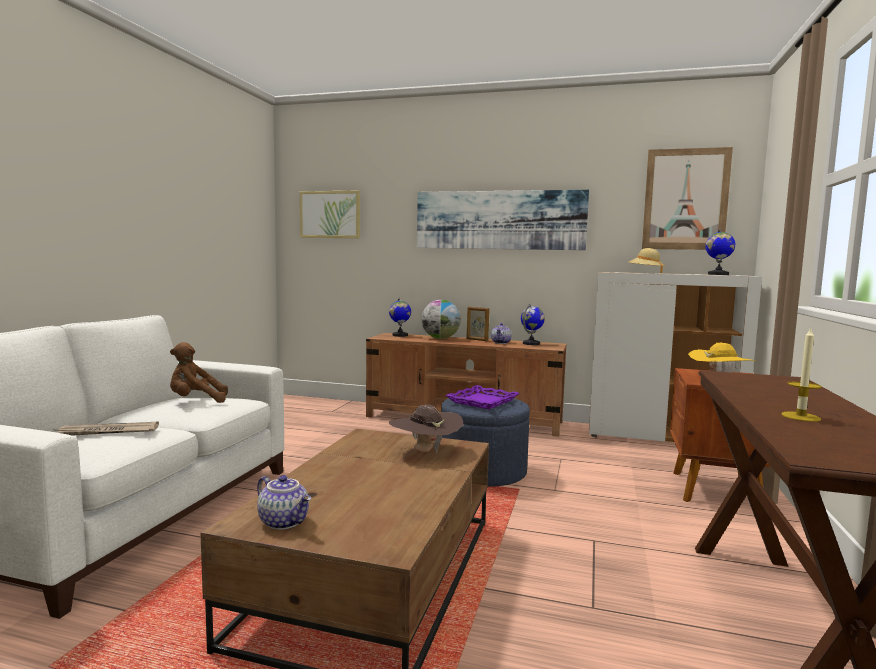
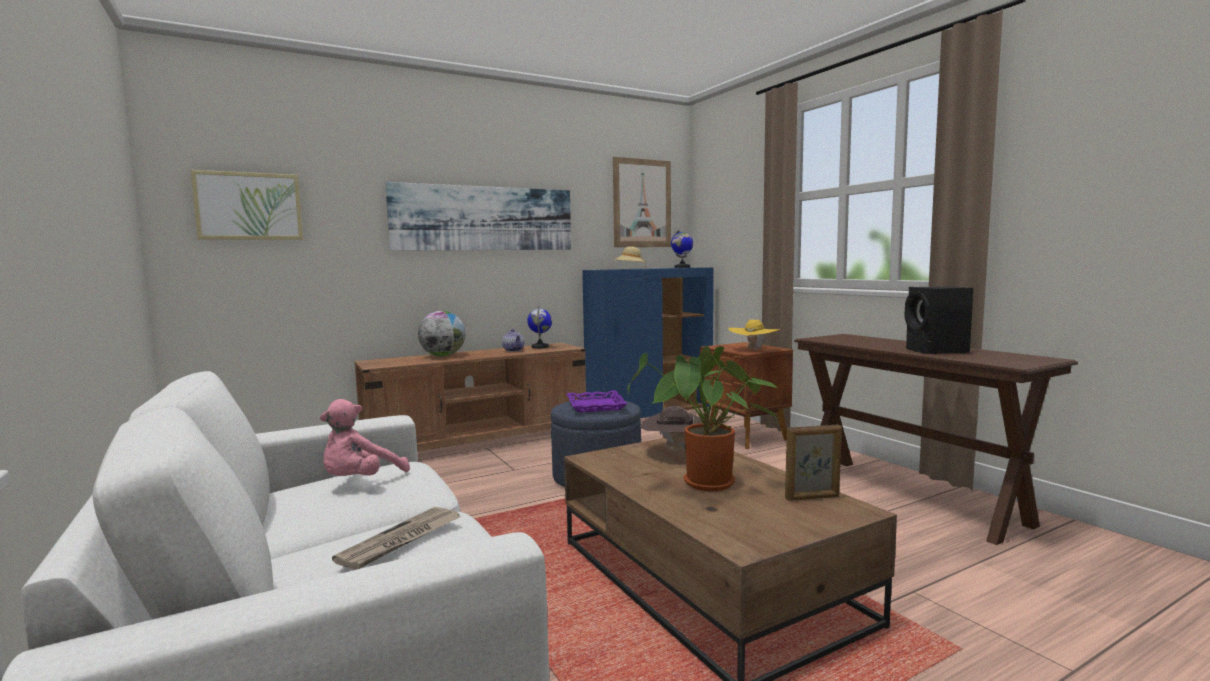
camera: 45 degrees left, 0 degrees up
(196, 401) = (360, 482): brown plush toy -> pink plush toy
(285, 522) = (762, 530): teapot -> none
(363, 480) = (707, 485): none -> potted plant
(400, 335) = (388, 360): globe -> none
(477, 340) = (482, 351): picture frame -> picture frame (812, 498)
(662, 437) = (650, 412): white cabinet -> blue cabinet
(800, 417) = (937, 351): candle -> black speaker

